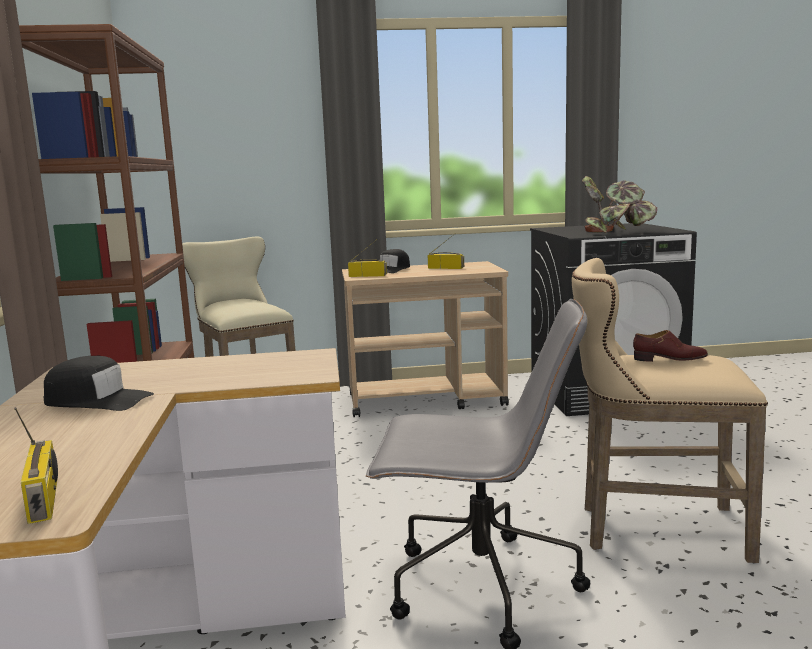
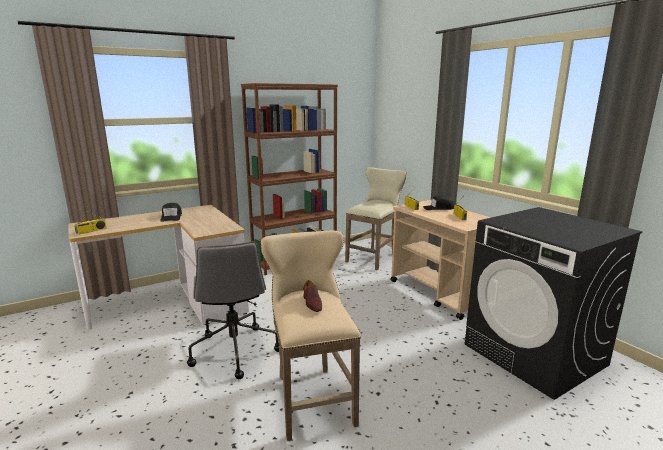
camera: 65 degrees right, 5 degrees up
(615, 231) = (540, 228): potted plant -> none

